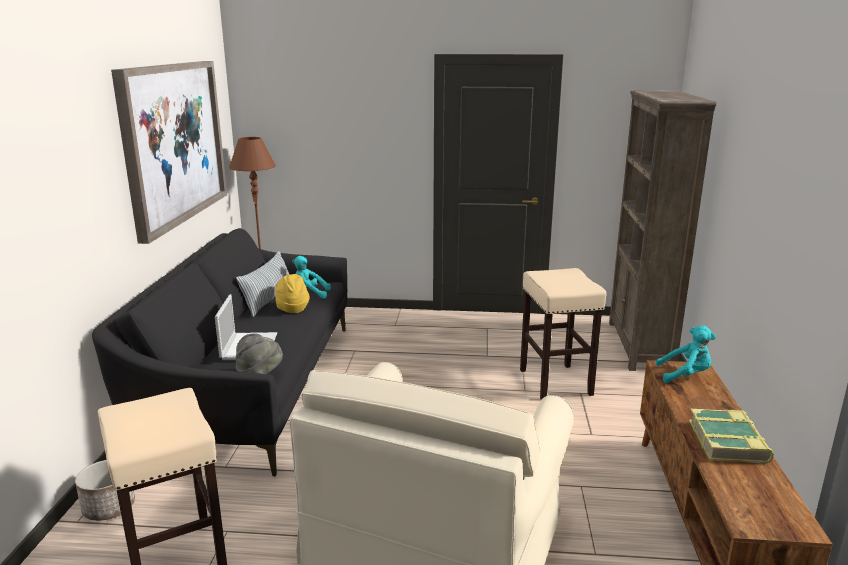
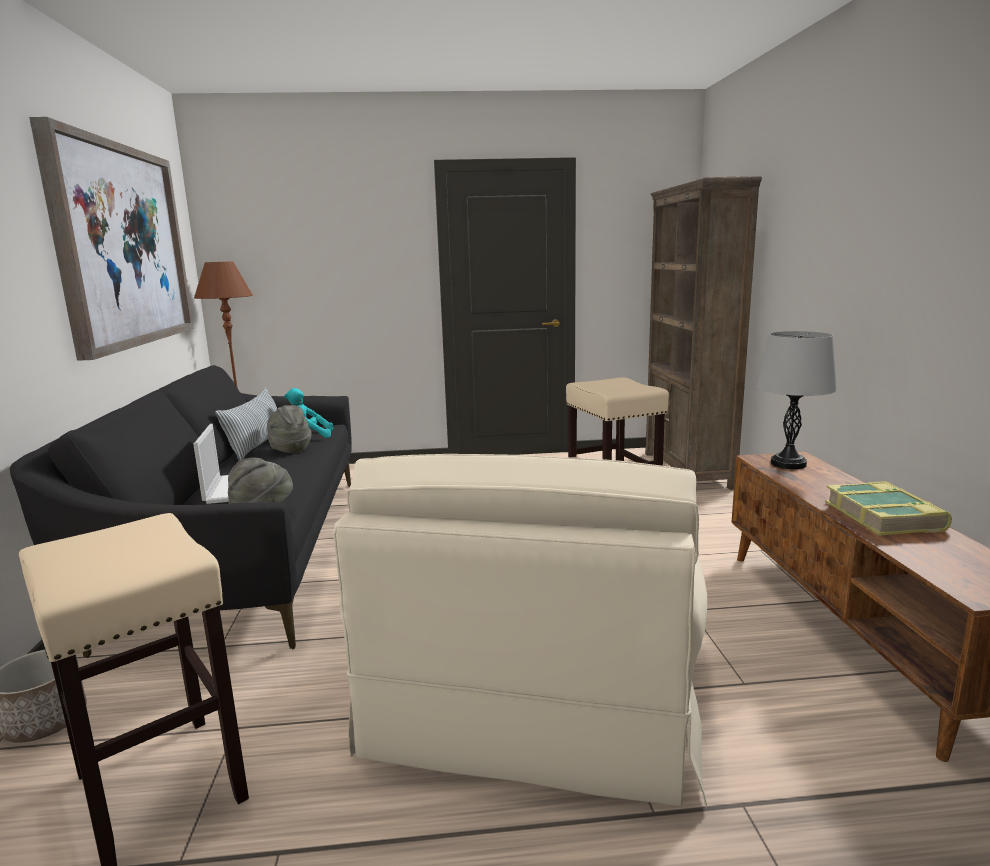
camera: 10 degrees left, 5 degrees down
(292, 308) = (289, 449): yellow hat -> grey hat
(685, 375) = (788, 464): turquoise plush toy -> grey table lamp

